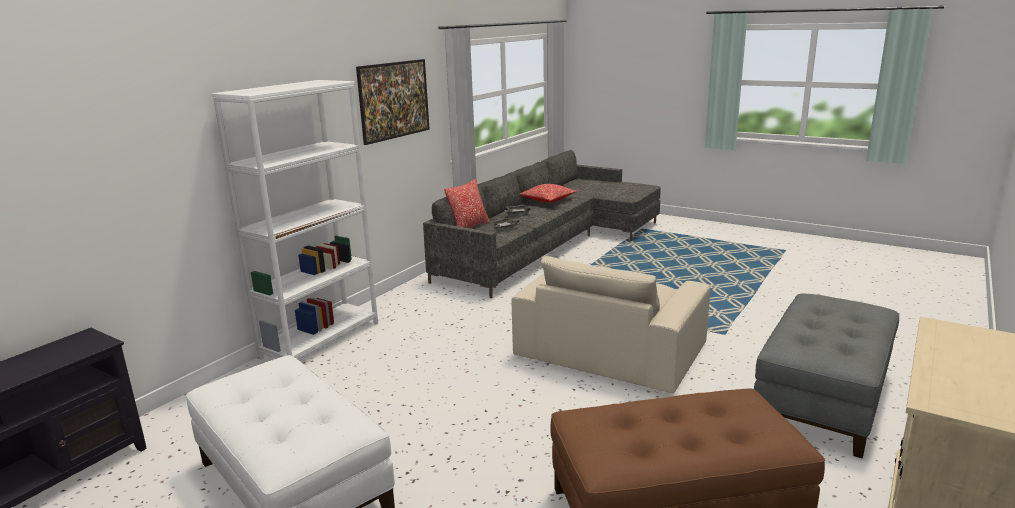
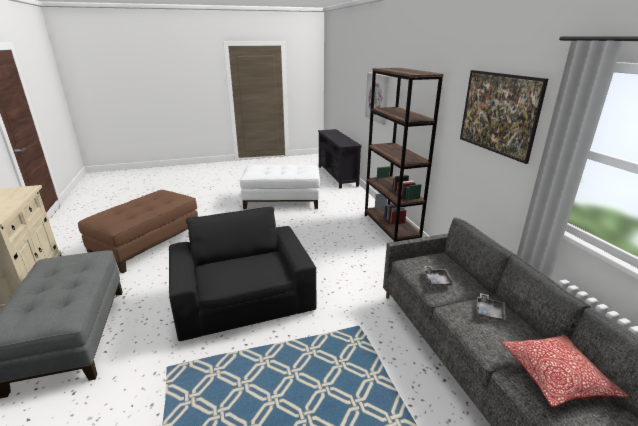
camera: 130 degrees right, 5 degrees up
(131, 179) = (378, 97): none -> picture
(321, 339) = (391, 227): white bookcase -> brown bookcase
(469, 227) = (459, 266): pillow -> none
(610, 350) = (244, 299): beige armchair -> black armchair

